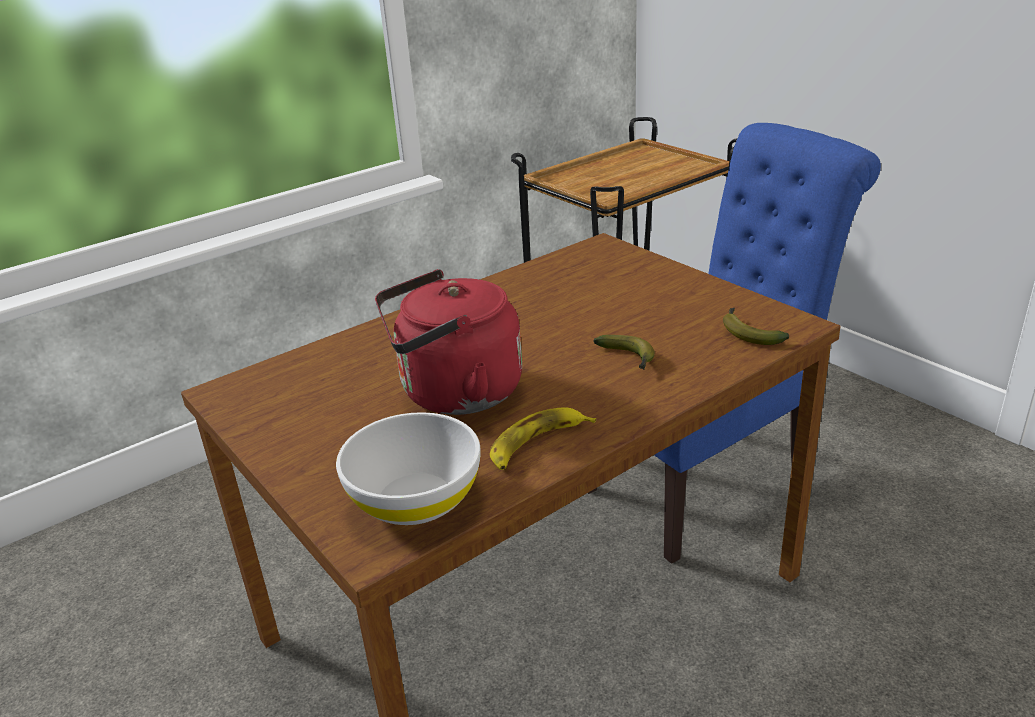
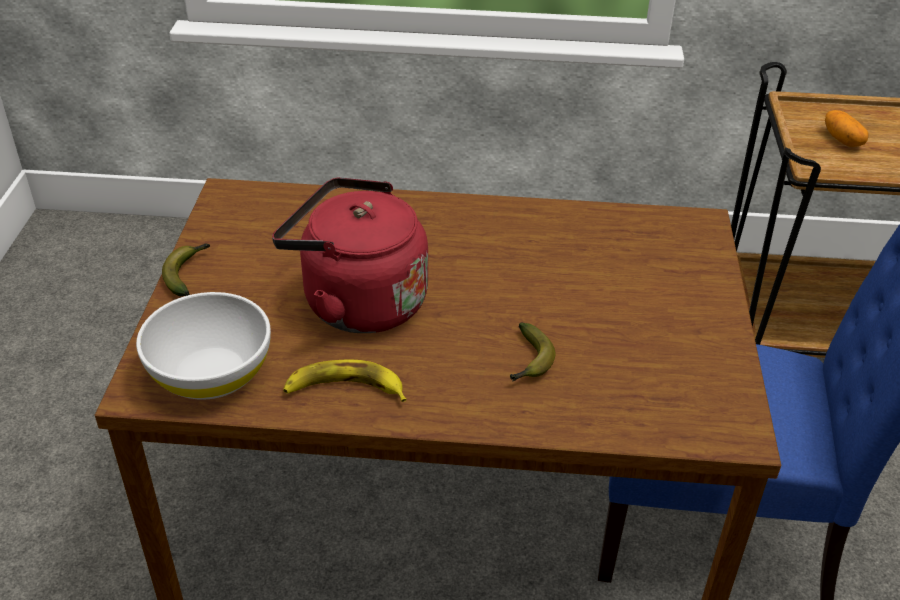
camera: 40 degrees right, 10 degrees up
(598, 182) = (843, 140): none -> potato
(748, 333) = (673, 410): banana -> banana (188, 273)

